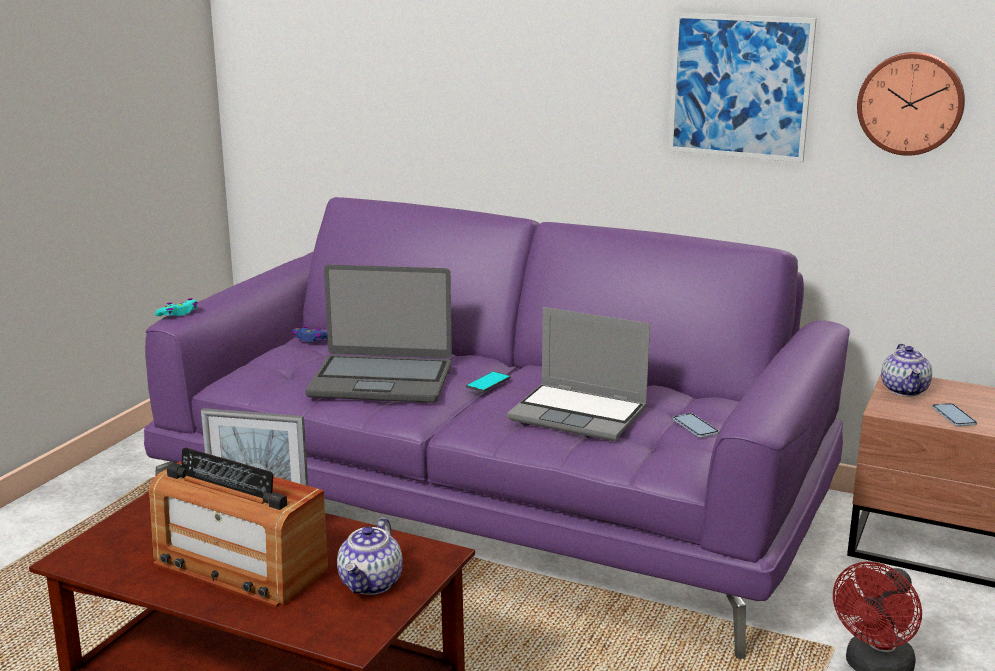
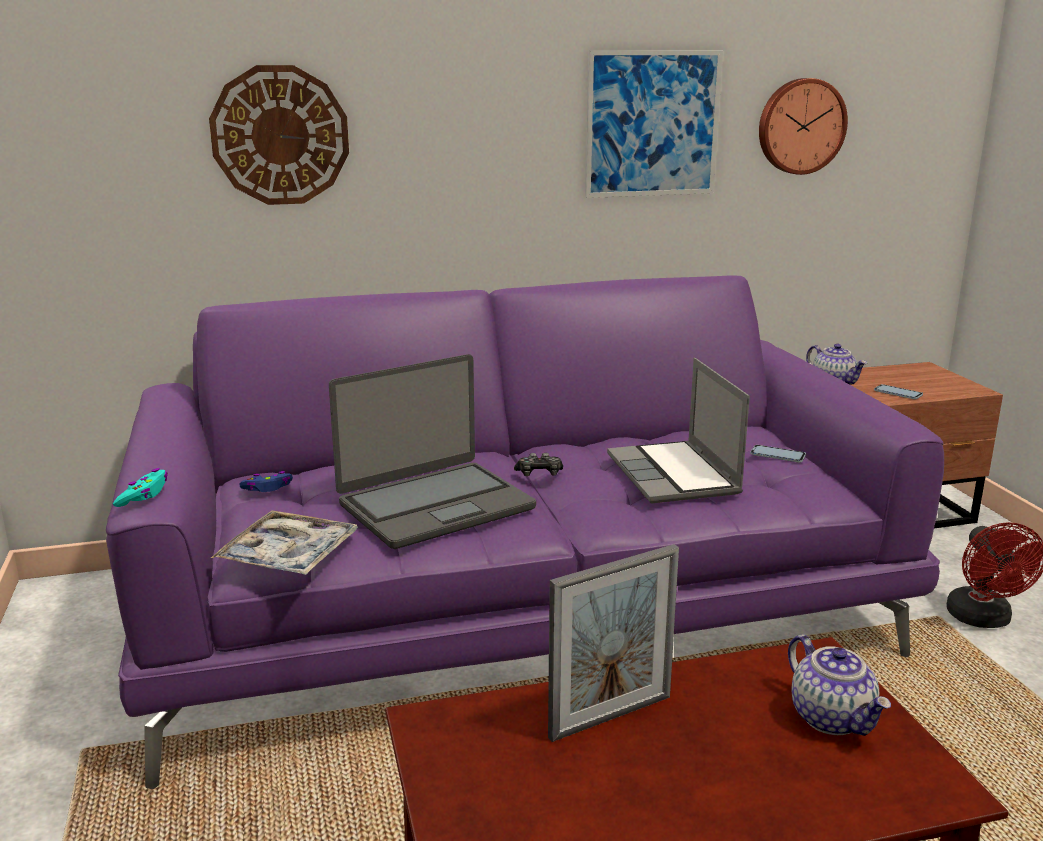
camera: 40 degrees left, 0 degrees up
(239, 566) = (683, 774): radio -> none
(254, 381) = (288, 555): none -> tray
(421, 70) = (280, 136): none -> wall clock
(488, 382) = (539, 474): phone -> game controller
(580, 414) = (675, 475): laptop -> laptop turned 90 degrees clockwise

